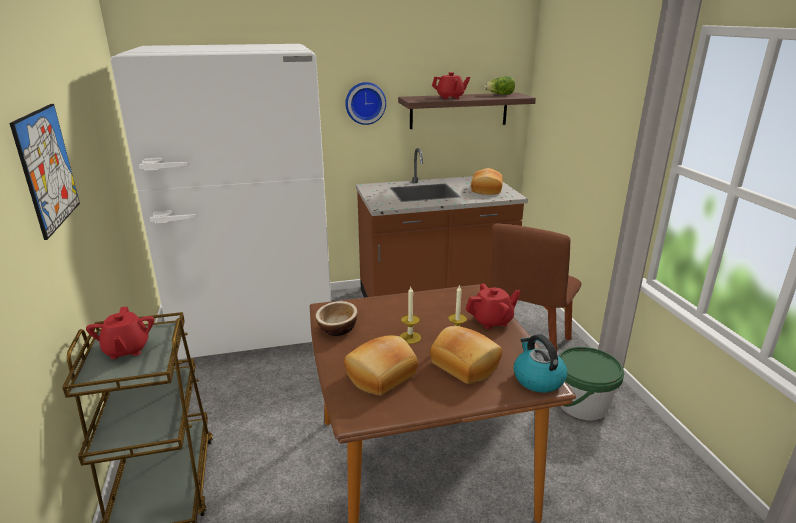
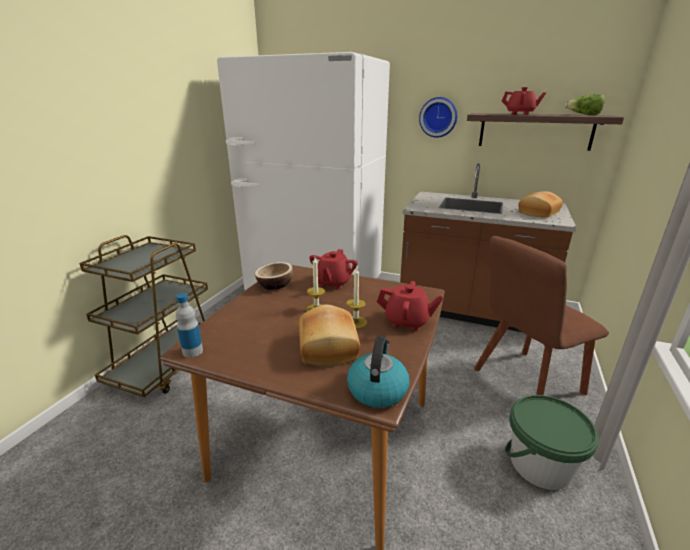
camera: 35 degrees right, 0 degrees up
(47, 168) = (129, 121): picture -> none
(126, 350) = (143, 256): red teapot -> red teapot (333, 283)
(361, 417) = (192, 351): none -> bottle
(382, 376) = (252, 328): bread -> none

